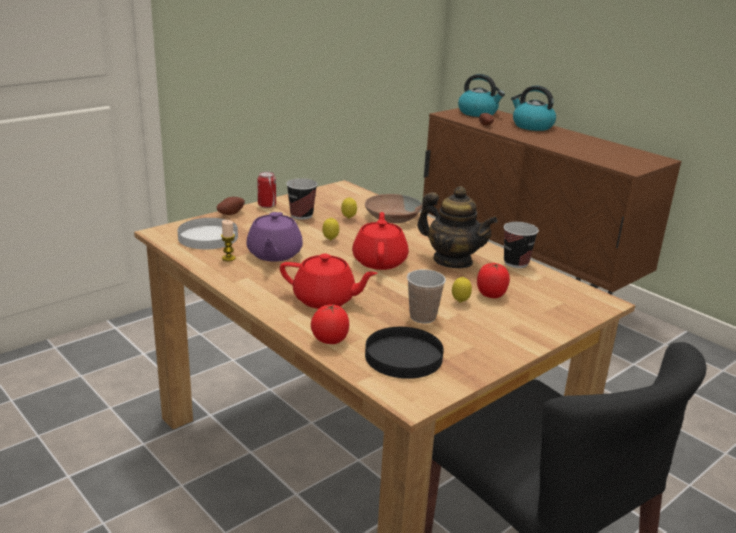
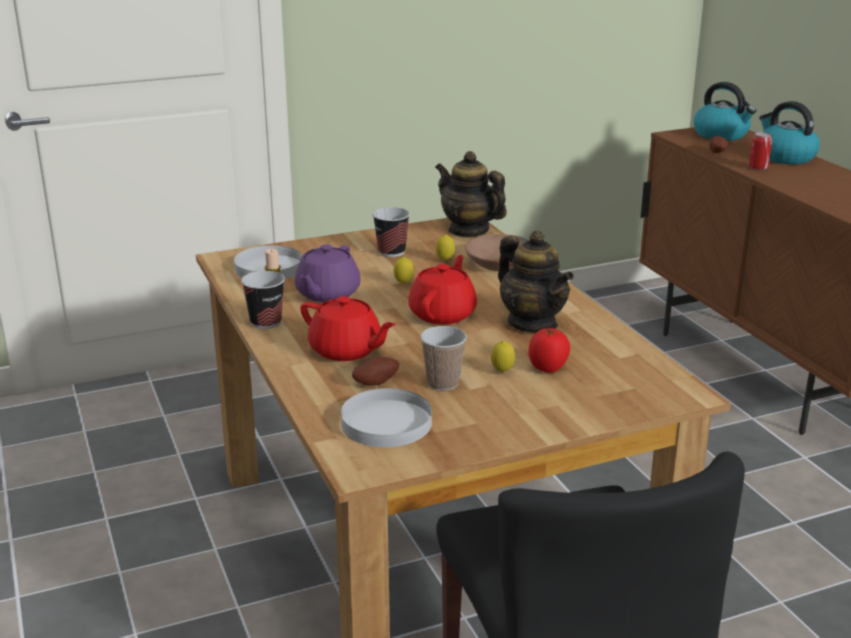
camera: 20 degrees right, 0 degrees up
(230, 213) = (312, 243): potato -> potato (375, 382)
(267, 205) = (360, 237): can -> can (758, 168)
(329, 341) = (317, 395): tomato -> none
(349, 193) = (468, 230): none -> teapot
(403, 357) = (386, 423): black plate -> white plate
(516, 263) = (613, 334): cup -> cup (266, 322)

